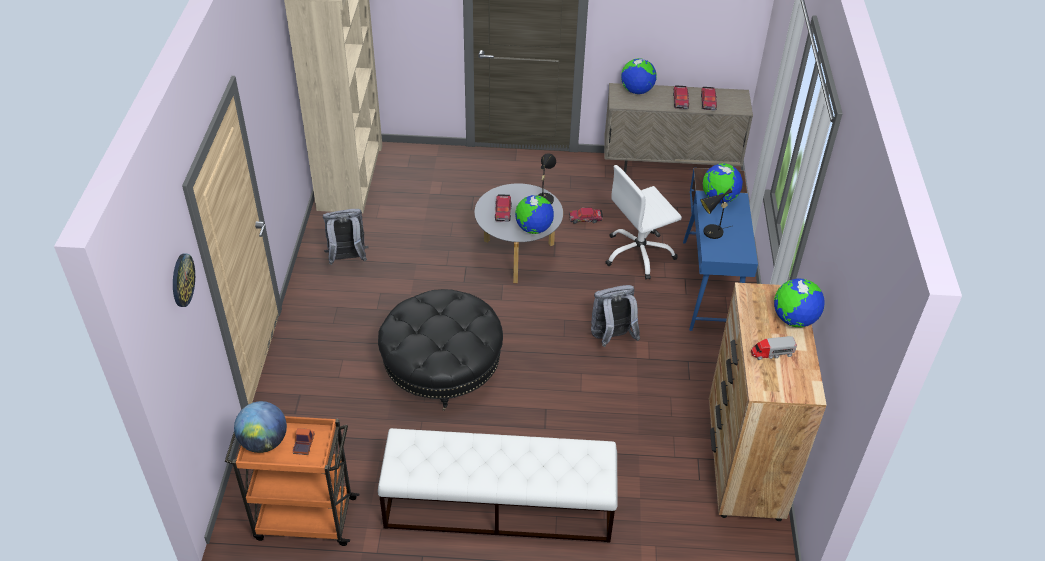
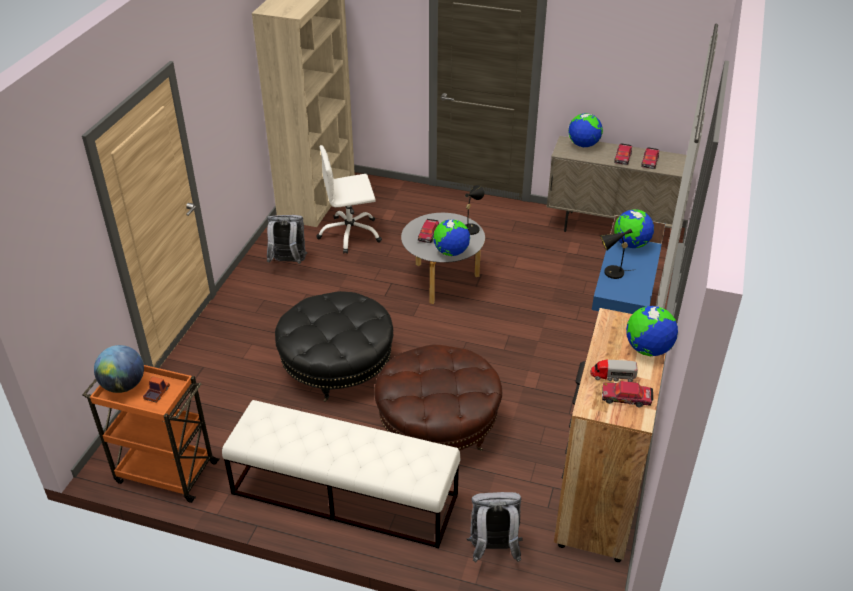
camera: 15 degrees right, 5 degrees down
(182, 280) = (67, 220): wall clock -> none
(566, 414) = (437, 424): none -> brown ottoman
(585, 219) = (517, 258): toy car -> toy car (626, 398)
(611, 337) = (505, 364): grey backpack -> grey backpack (493, 549)
(639, 254) = (557, 296): white office chair -> white office chair (350, 234)

